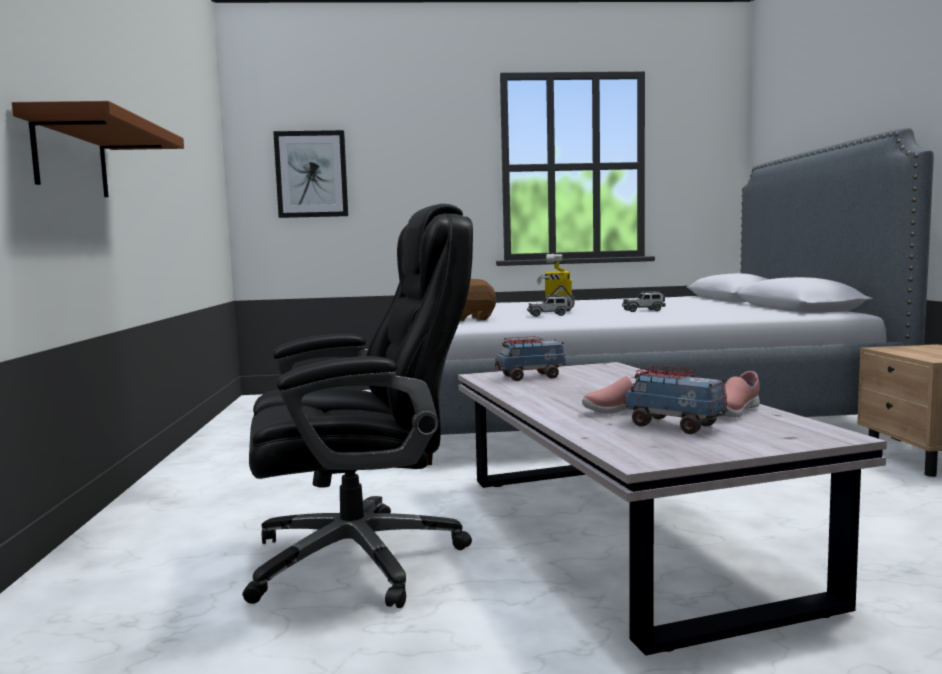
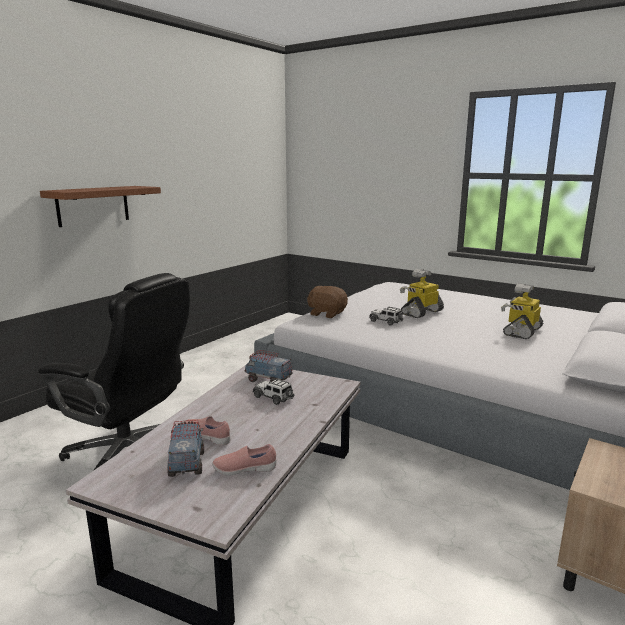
camera: 40 degrees right, 10 degrees up
(311, 174) = (331, 174): picture -> none
(643, 310) = (464, 334): toy car -> toy car (273, 398)
(674, 305) = (521, 331): none -> toy robot

